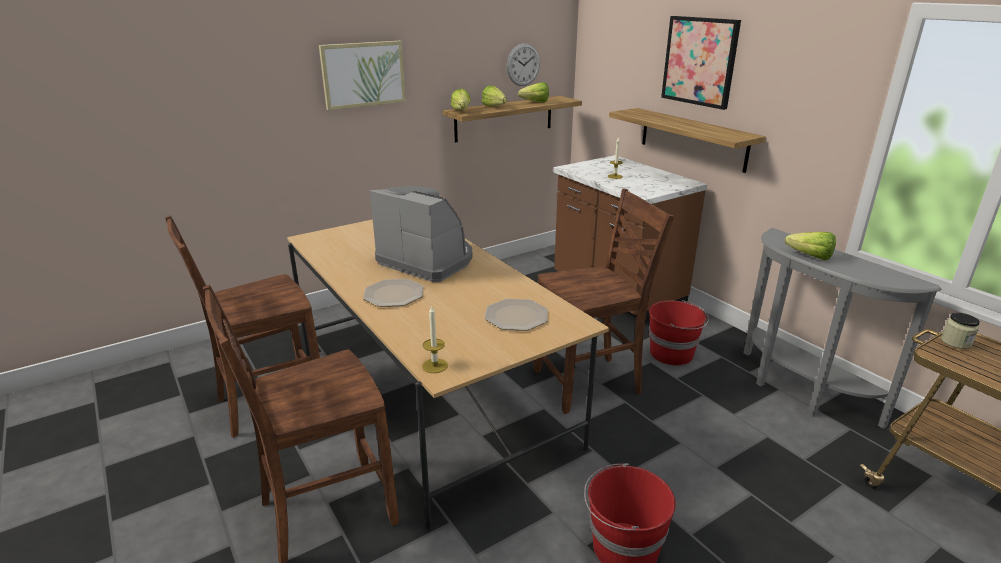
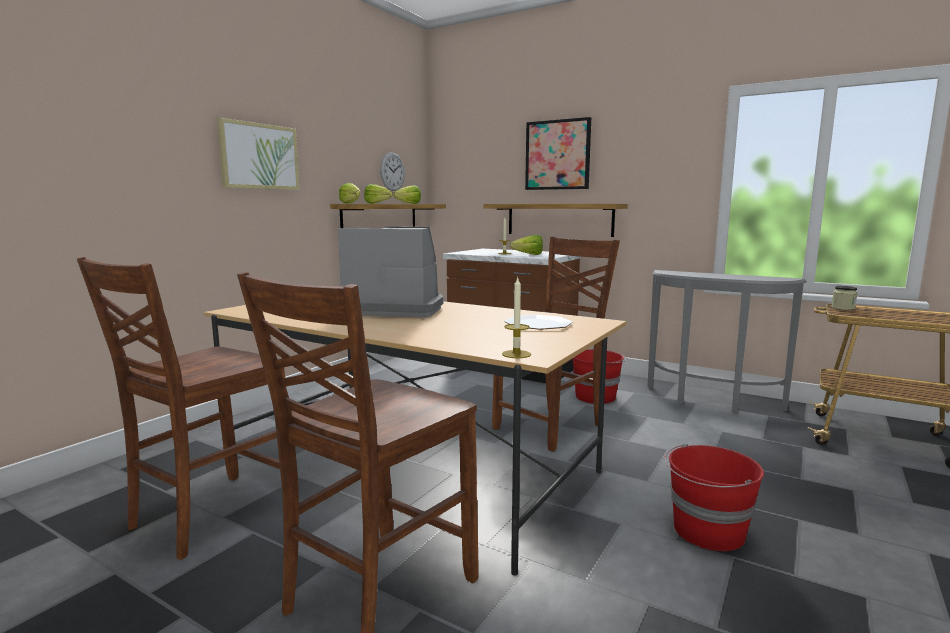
camera: 25 degrees left, 15 degrees down
(394, 294) = (394, 327): plate -> none
(806, 255) = (703, 276): lettuce -> lettuce (526, 255)

